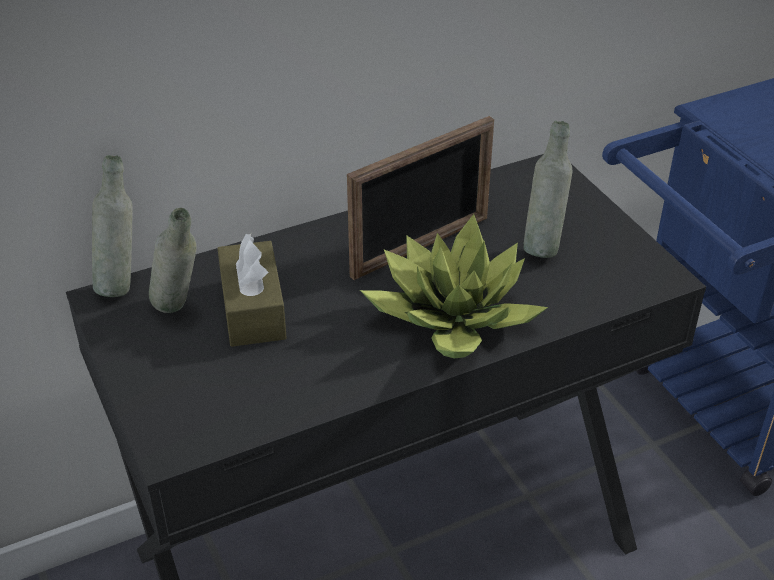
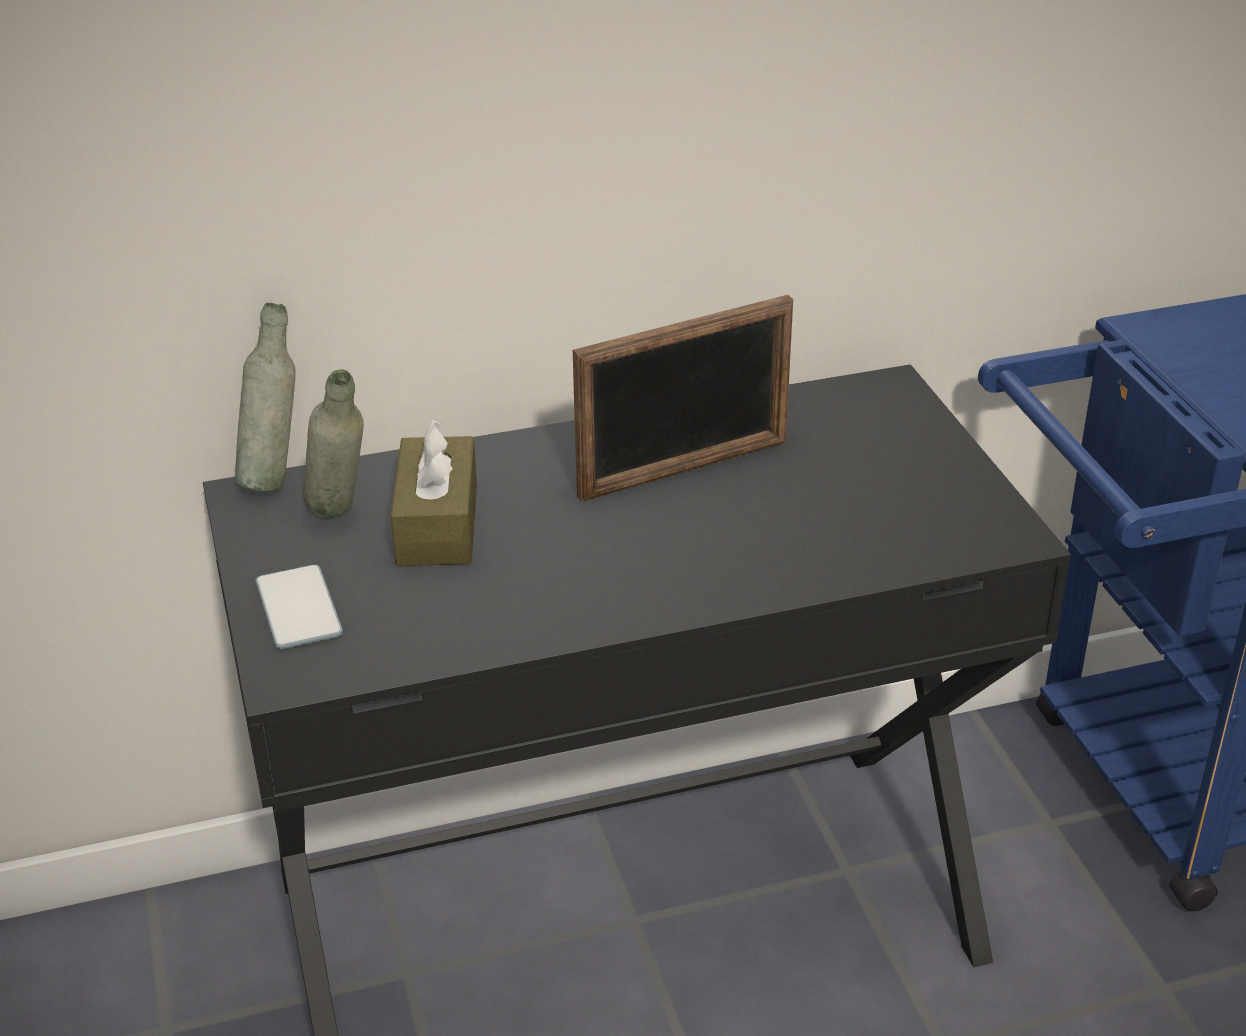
camera: 10 degrees right, 5 degrees down
(165, 391) = (298, 609): none -> phone
(454, 318) = (703, 560): potted plant -> none
(543, 246) = (853, 483): grey bottle -> none

